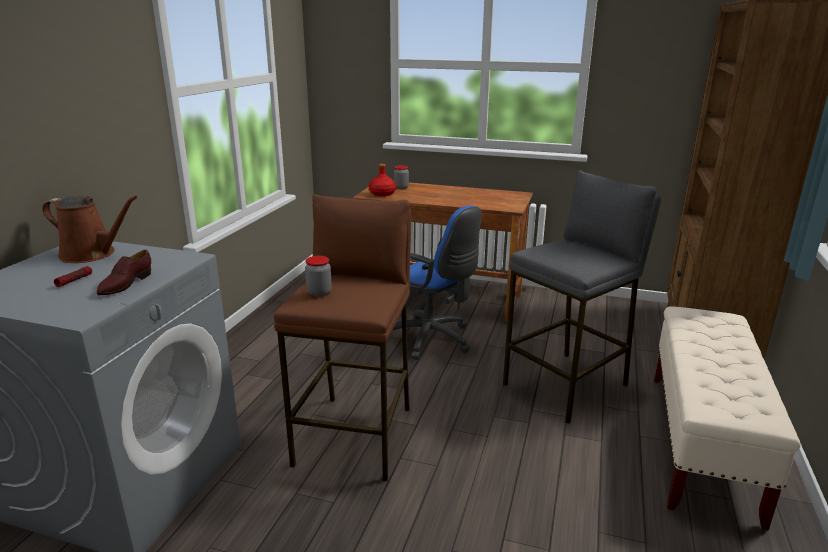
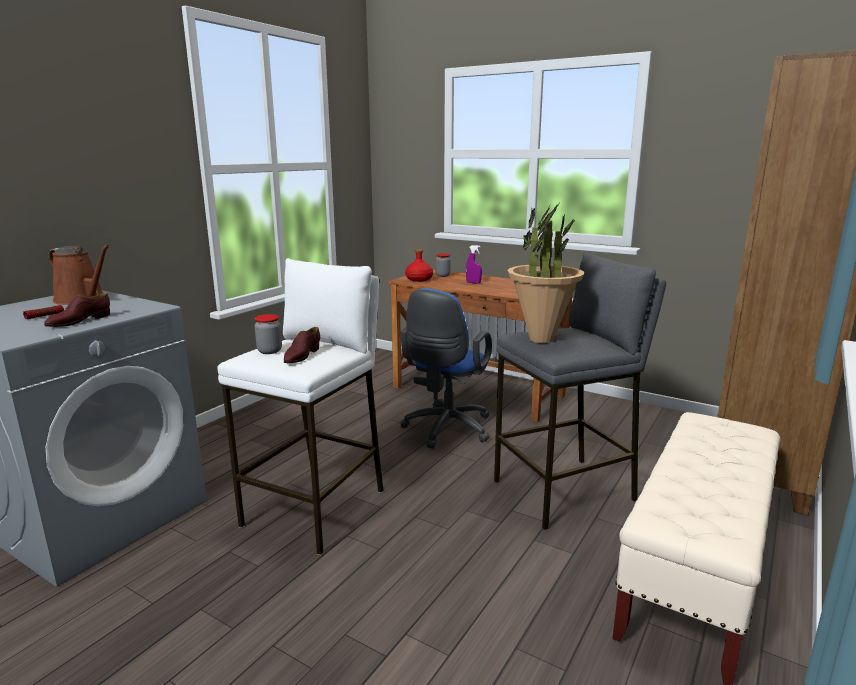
camera: 15 degrees right, 5 degrees down
(356, 295) = (301, 356): none -> brown shoe
(356, 435) = (316, 508): brown stool -> white stool
(433, 340) = (445, 430): blue office chair -> blue office chair turned 60 degrees clockwise
(437, 194) = (473, 283): none -> purple spray bottle
(556, 255) = (541, 339): none -> potted plant

